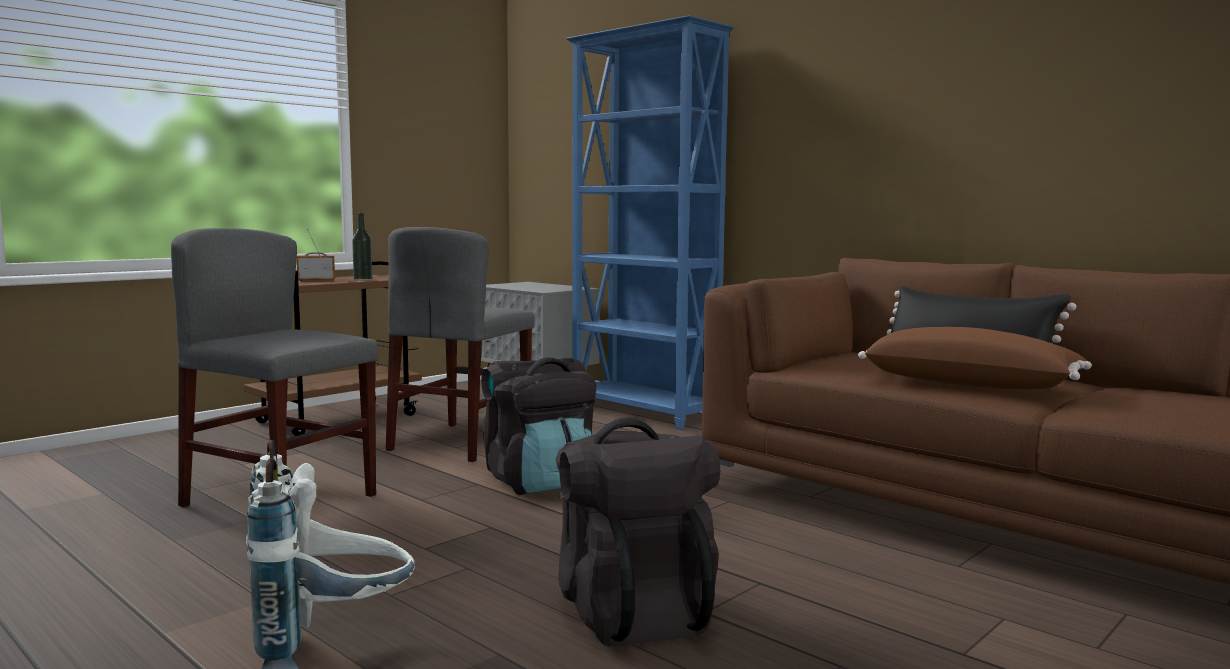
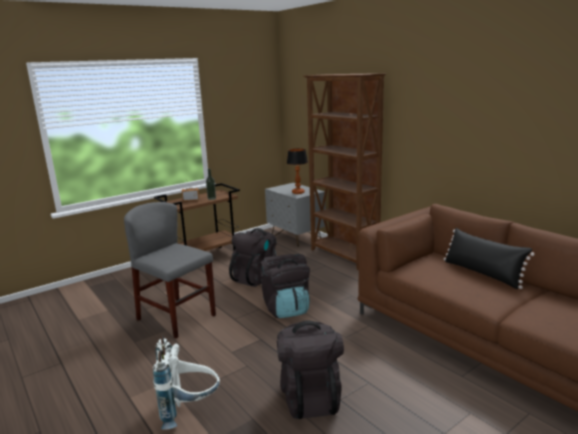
camera: 10 degrees right, 10 degrees up
(461, 441) = (256, 277): grey chair -> black backpack
(544, 288) = (298, 192): none -> table lamp
(643, 412) = (344, 256): blue bookcase -> brown bookcase
(970, 384) = (476, 291): brown pillow -> none

